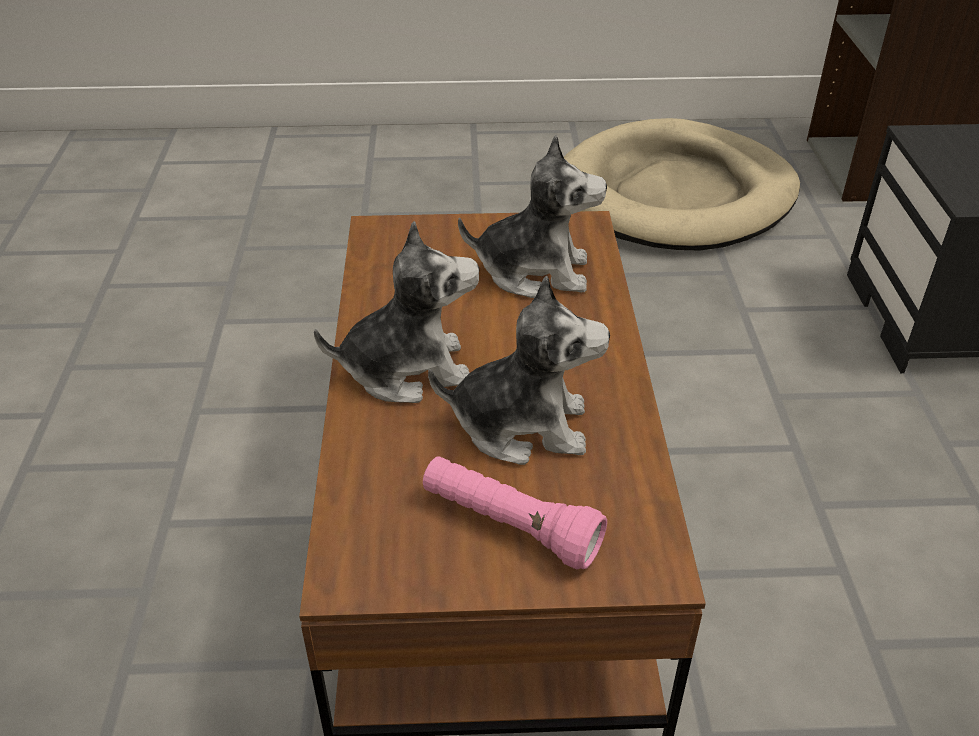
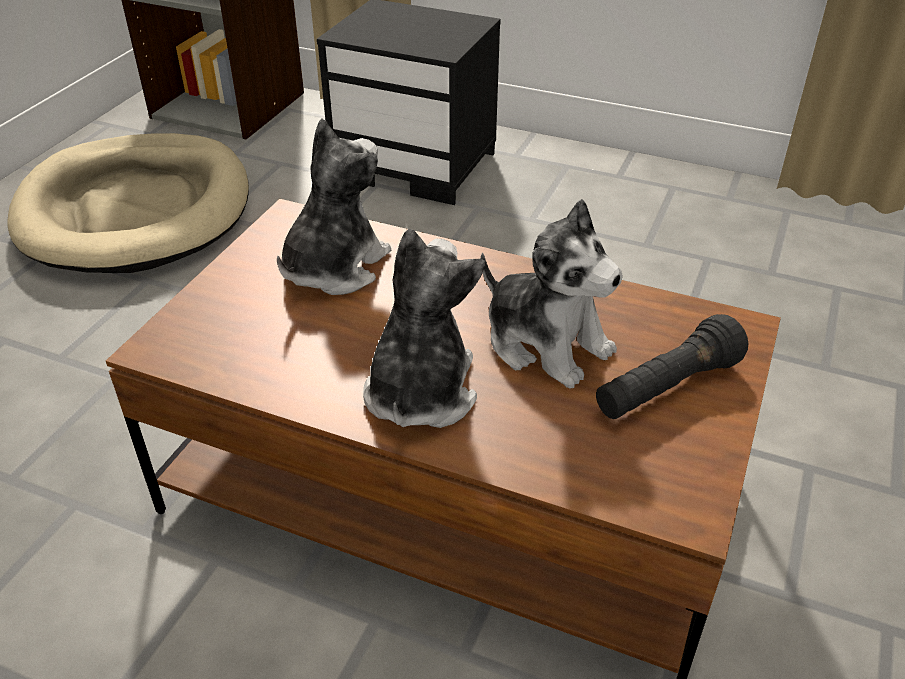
camera: 65 degrees left, 0 degrees up
(510, 526) = (666, 388): pink flashlight -> black flashlight
(522, 426) = (546, 343): plush toy -> plush toy turned 105 degrees clockwise

